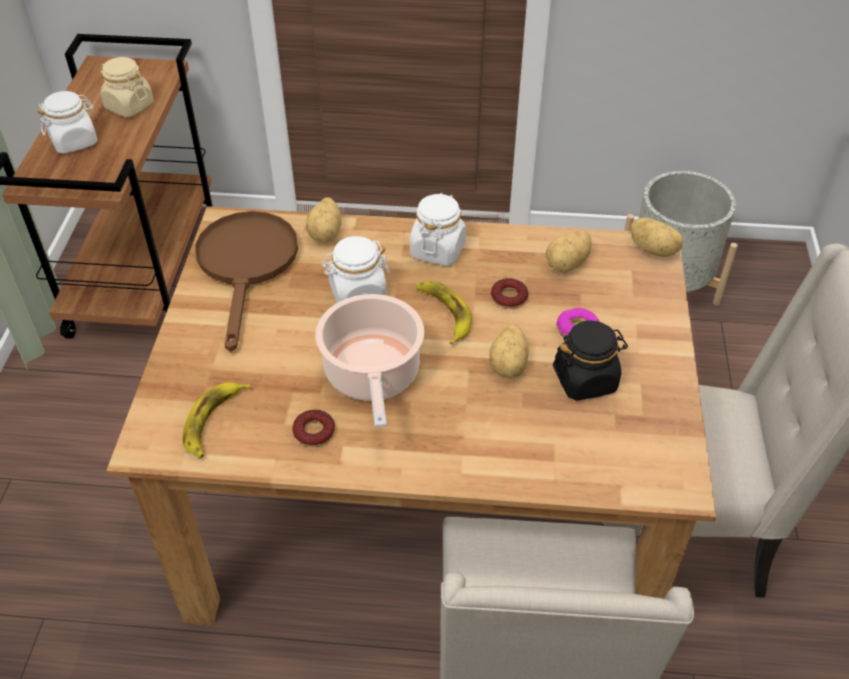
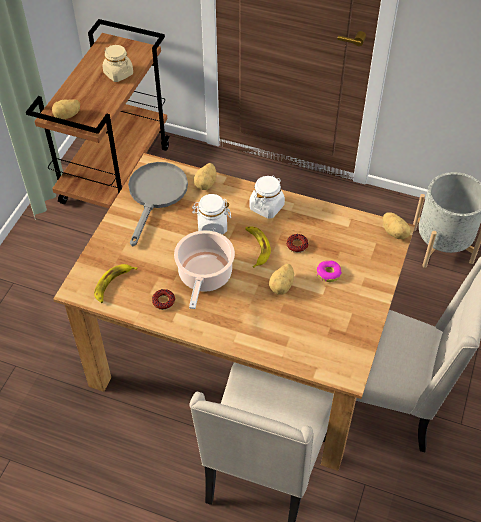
camera: 15 degrees right, 5 degrees up
(74, 141) = (81, 93): white jar -> none
(247, 265) = (156, 195): brown frying pan -> grey frying pan
(568, 264) = (339, 231): potato -> potato (67, 116)
(585, 380) = (321, 304): black jar -> none

